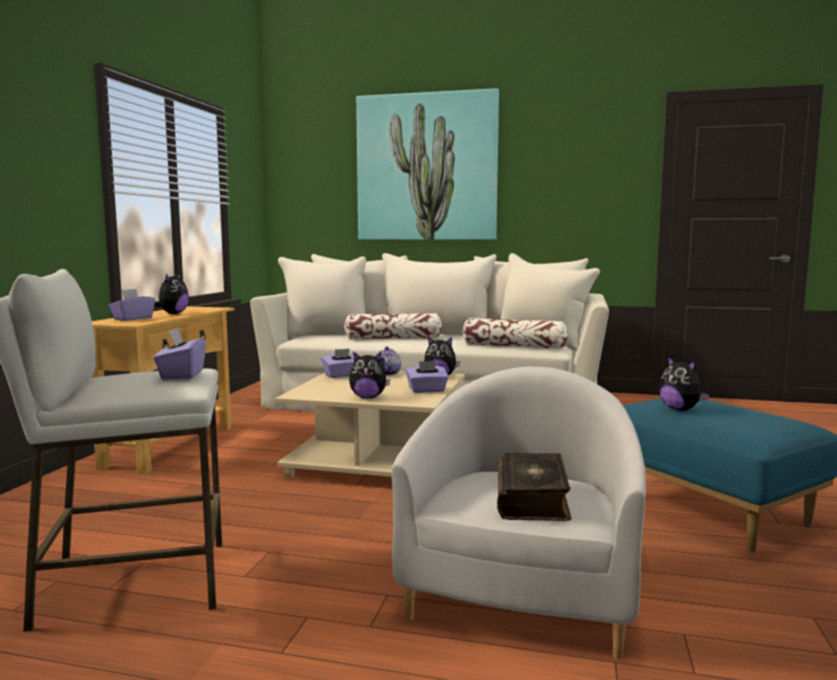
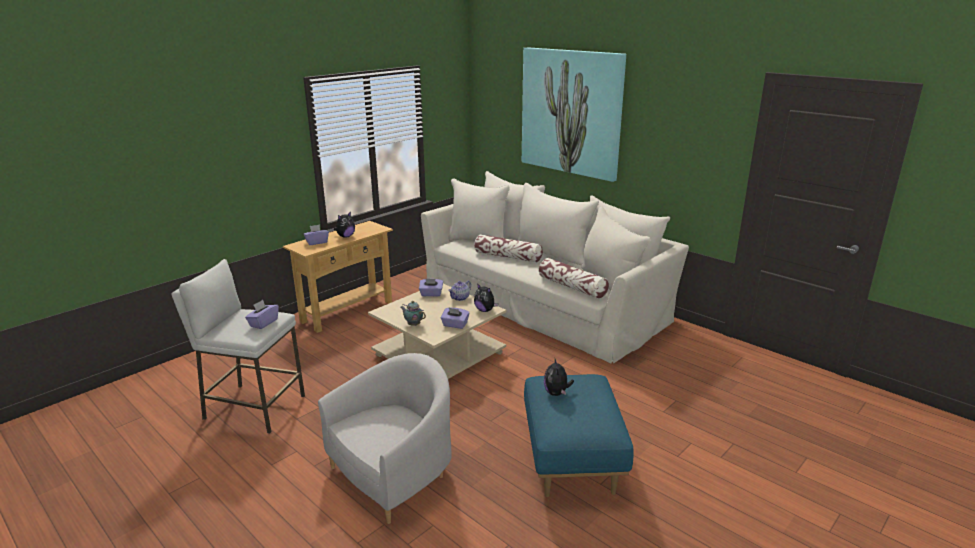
camera: 30 degrees right, 15 degrees up
(368, 397) = (413, 324): plush toy -> teapot
(533, 499) = (386, 434): book -> none

